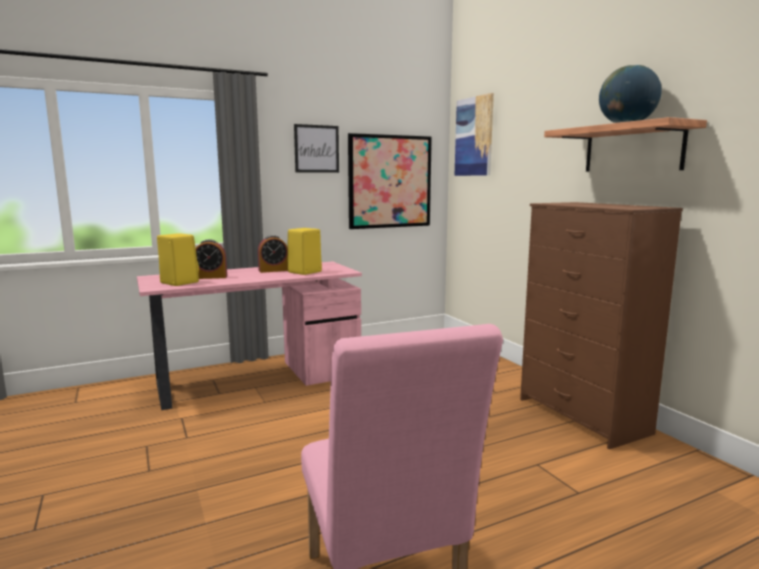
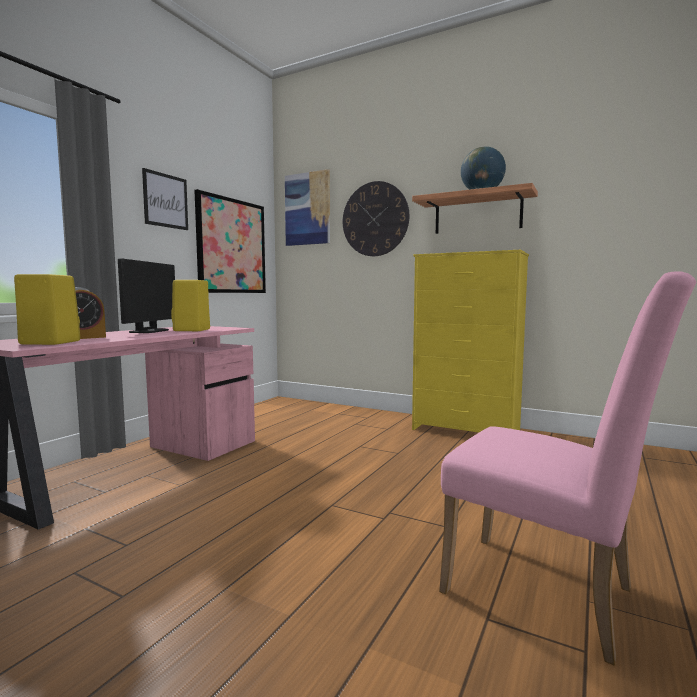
camera: 35 degrees left, 5 degrees down
(273, 270) = (149, 331): alarm clock -> monitor
(530, 150) = (375, 219): none -> wall clock
(582, 416) = (466, 430): brown dresser -> yellow dresser

